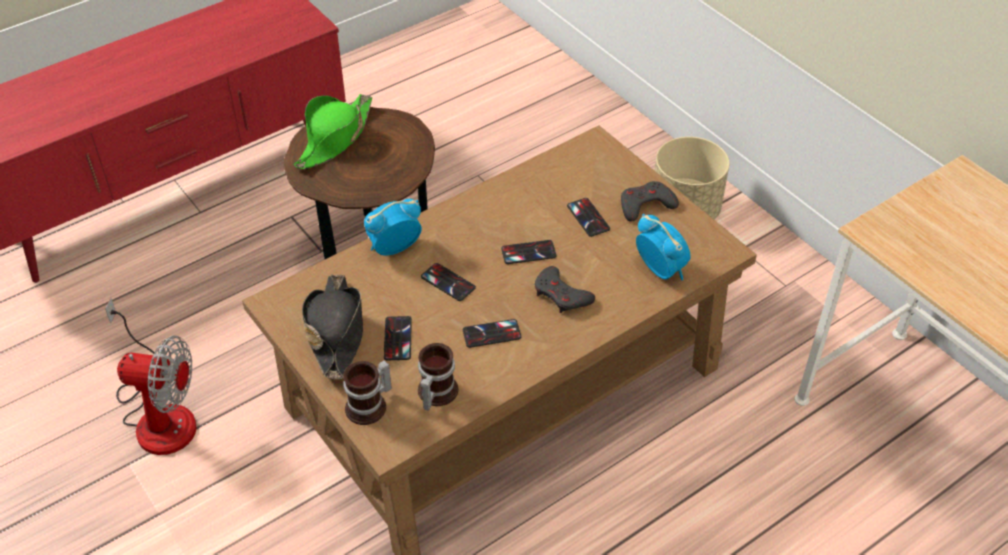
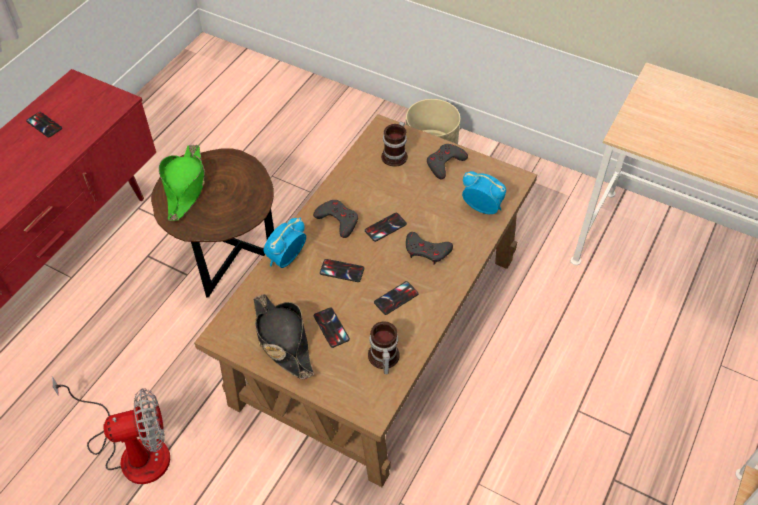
camera: 25 degrees left, 5 degrees up
(370, 407) = (343, 387): mug -> mug (396, 155)
(477, 226) = (338, 220): none -> grey game controller
(588, 217) = (411, 186): phone -> phone (44, 125)

